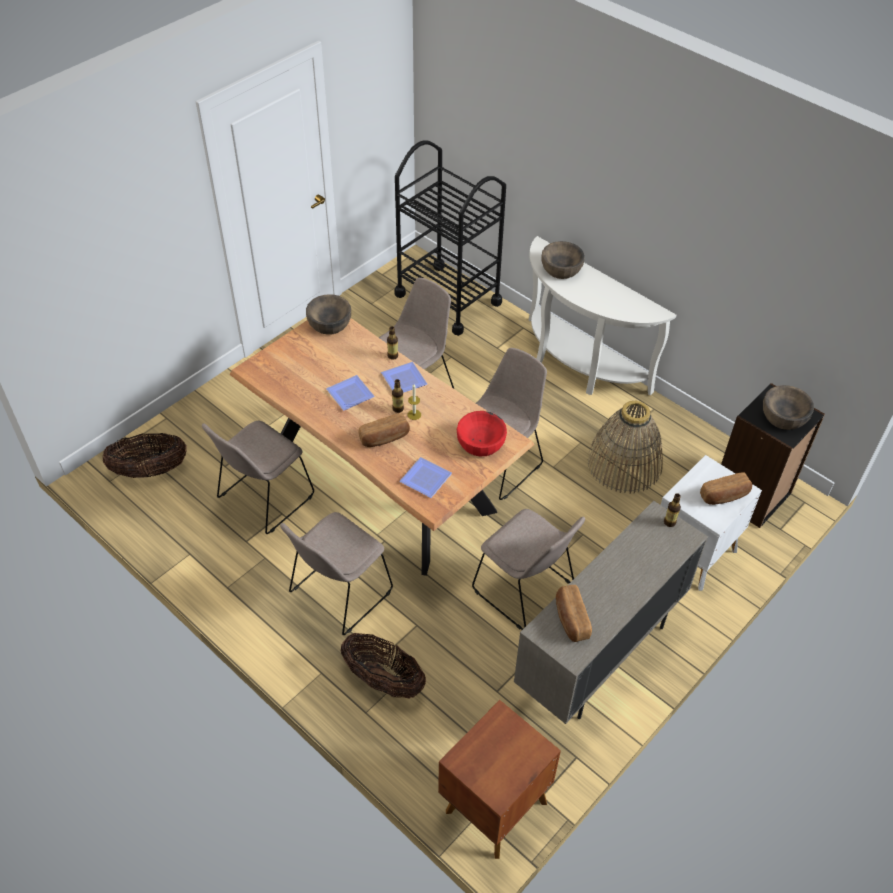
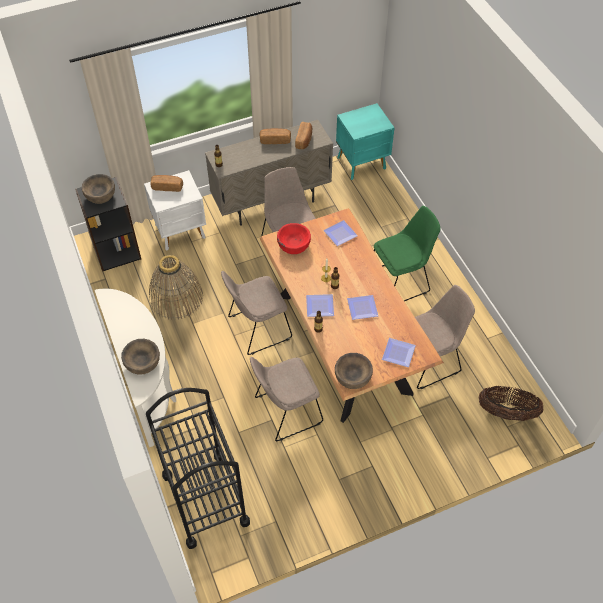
camera: 155 degrees left, 5 degrees up
(287, 359) = (397, 354): none -> plate
(338, 594) = (400, 281): beige chair -> green chair
(383, 679) = (392, 229): basket -> none
(384, 438) = (353, 268): bread -> bread (275, 140)
(494, 806) = (362, 163): brown nightstand -> turquoise nightstand

